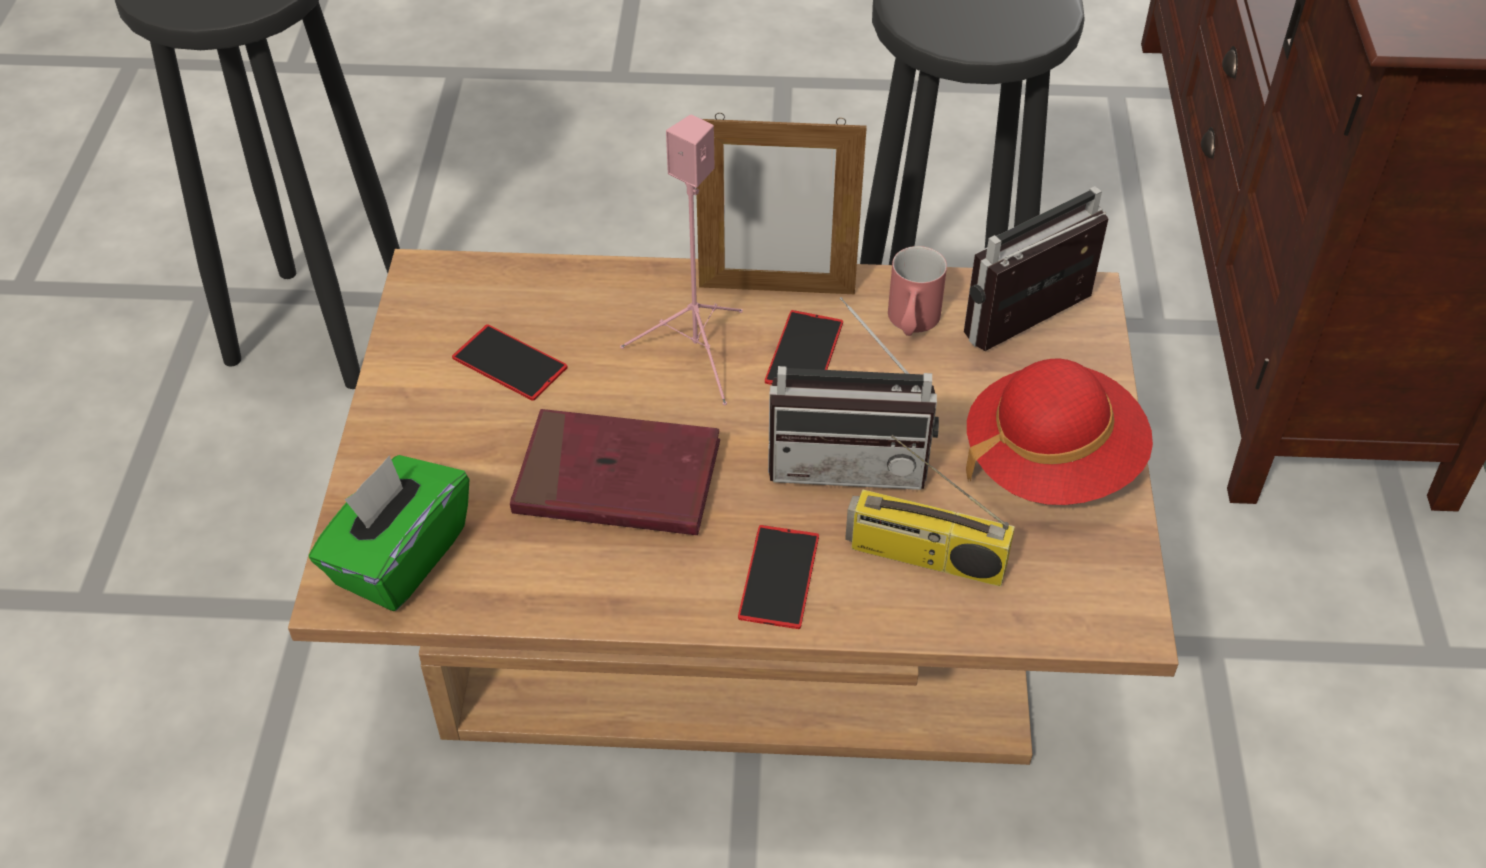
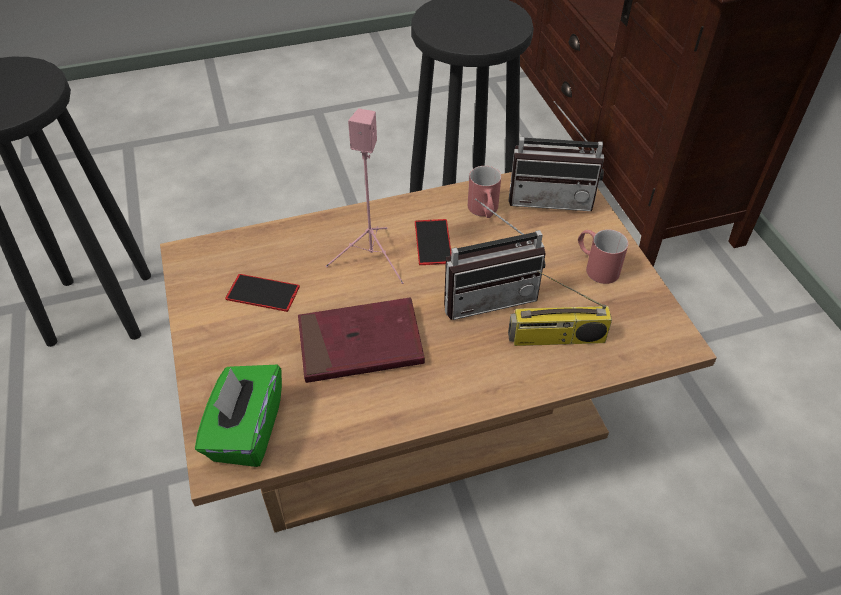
camera: 20 degrees left, 0 degrees up
(776, 289) = (400, 211): picture frame -> none
(779, 576) = (481, 374): phone -> none
(1037, 328) = (551, 197): radio -> radio turned 120 degrees counterclockwise
(1051, 462) = (595, 266): red hat -> red mug

